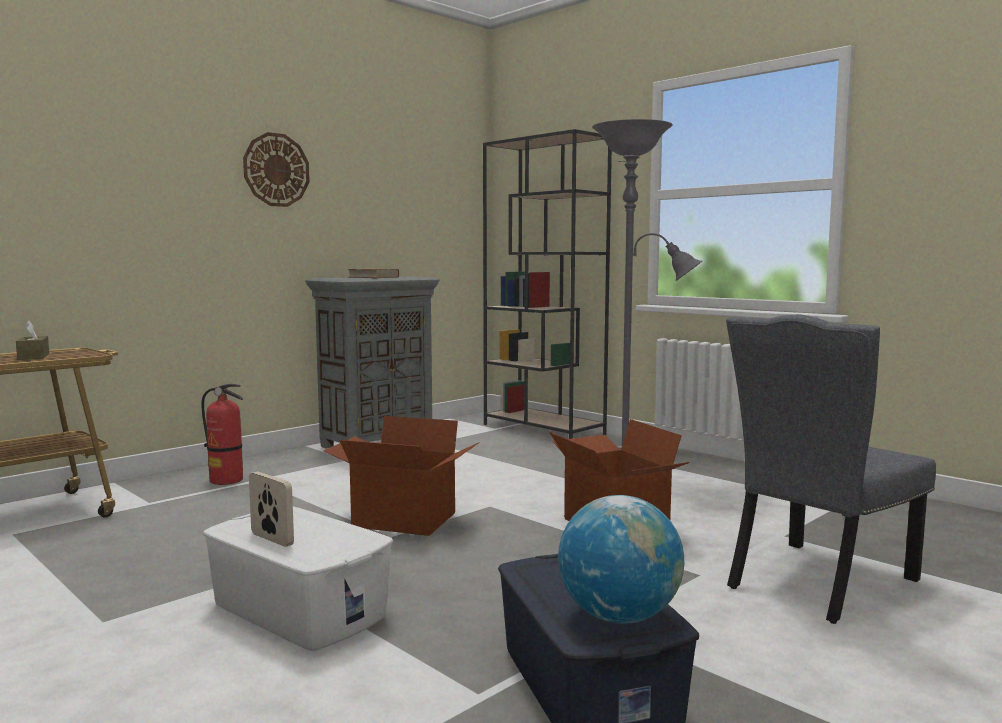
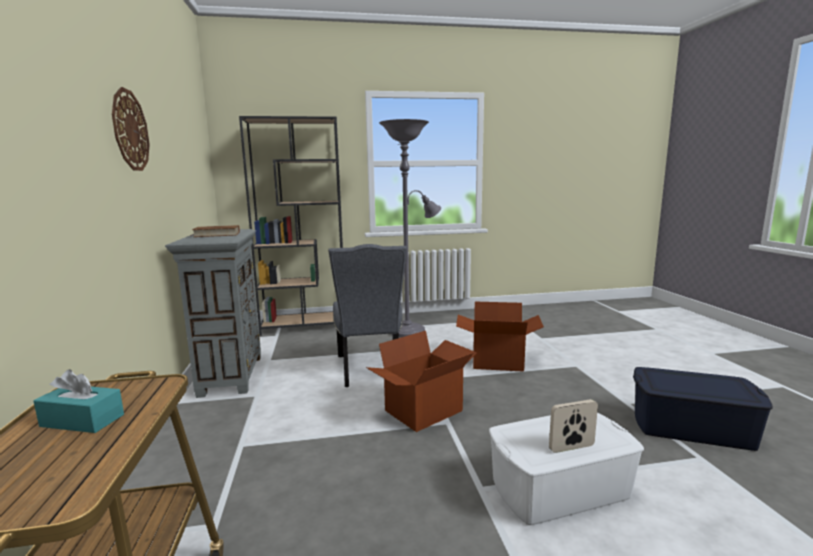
camera: 55 degrees left, 5 degrees up
(33, 356) = (82, 420): brown tissue box -> turquoise tissue box
(226, 480) = (214, 462): fire extinguisher -> none
(619, 616) = (726, 386): globe -> none
(820, 580) = (595, 349): grey chair -> grey chair (370, 367)

